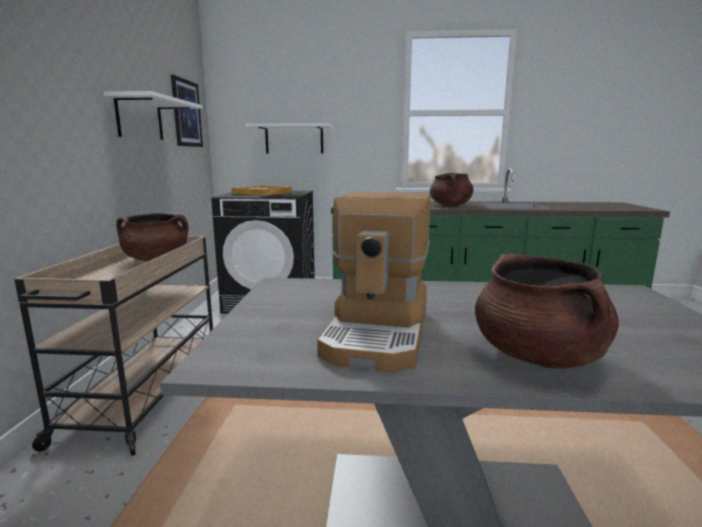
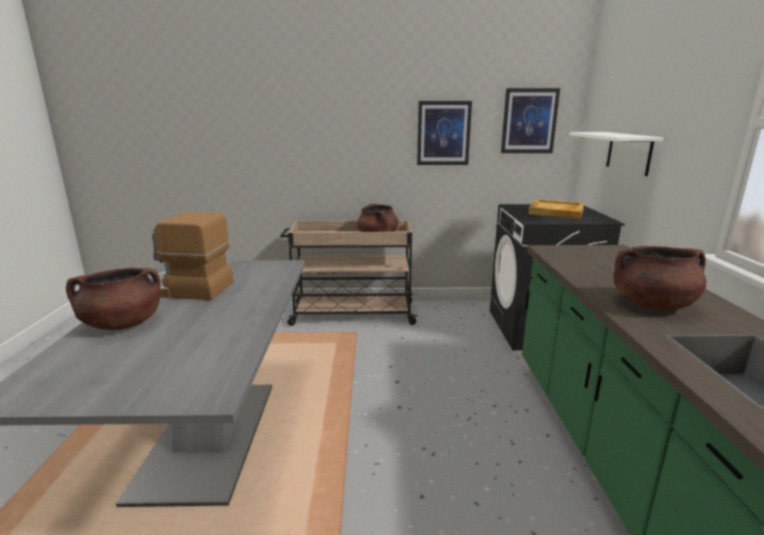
camera: 85 degrees right, 5 degrees up
(140, 119) = (443, 133): white shelf -> picture

